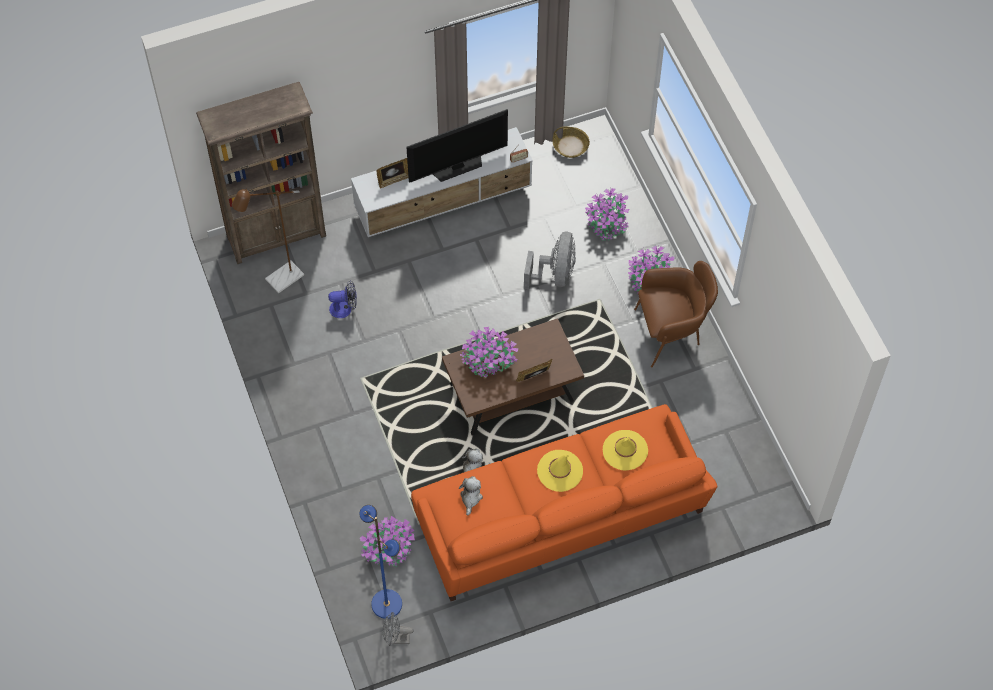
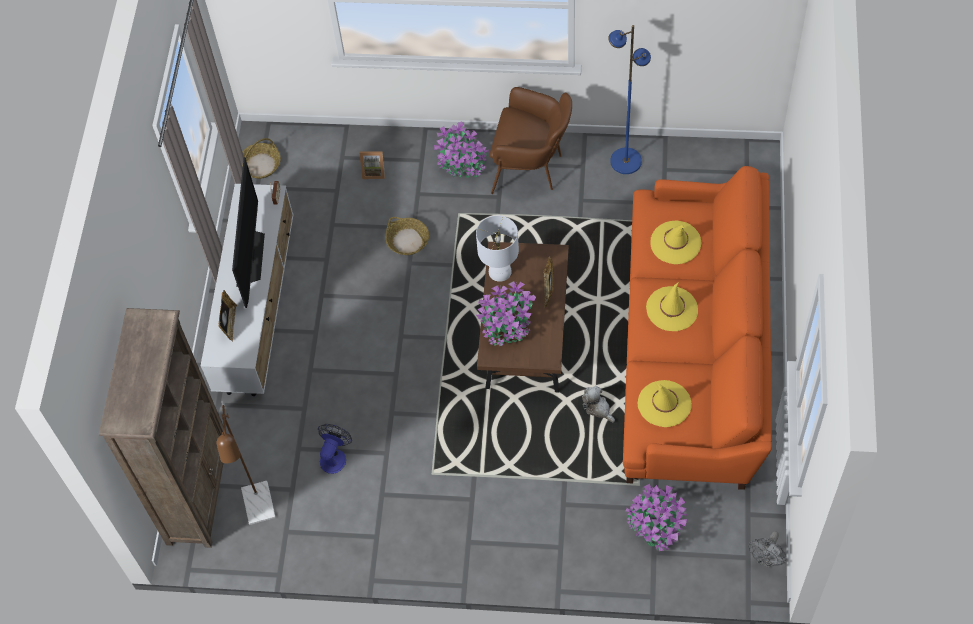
camera: 60 degrees left, 0 degrees up
(387, 603) = (720, 552): blue floor lamp -> blue floor lamp (625, 161)
(470, 497) = (664, 404): plush toy -> yellow hat
(533, 337) = (499, 271): none -> white table lamp
(555, 275) = (407, 241): grey fan -> basket
(607, 224) = (374, 171): potted plant -> picture frame
(671, 332) = (531, 168): brown armchair -> brown armchair turned 90 degrees clockwise

